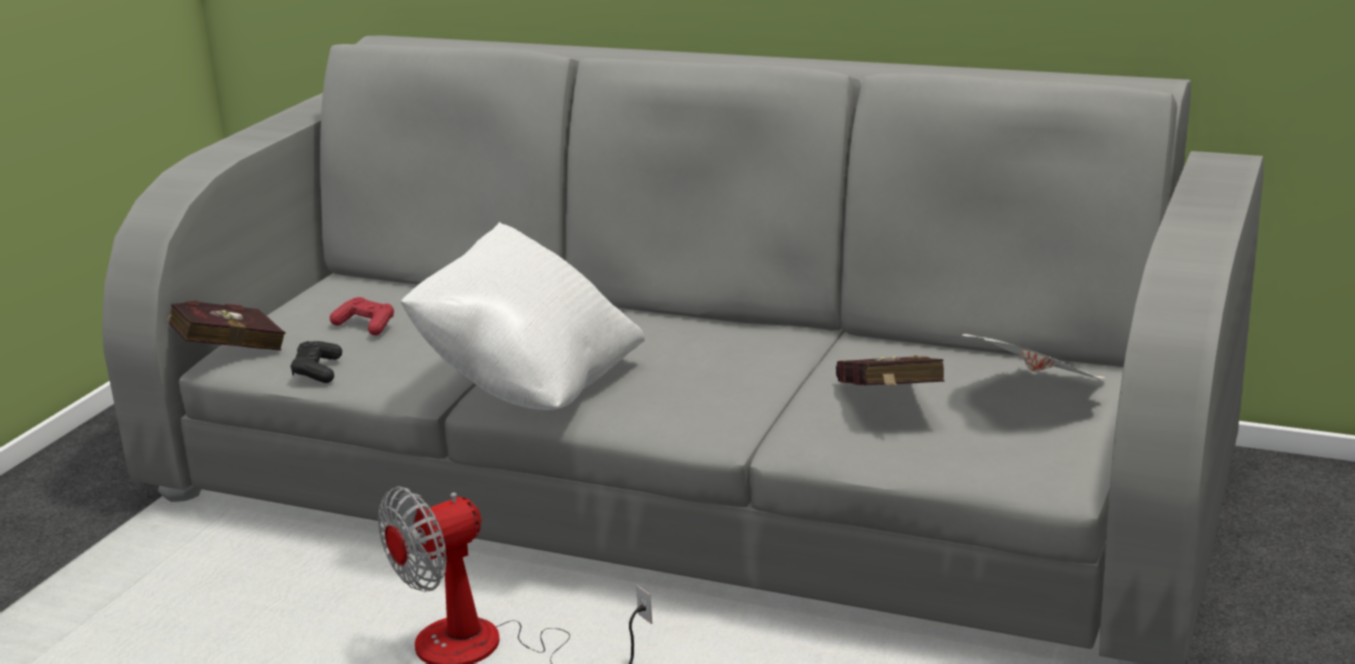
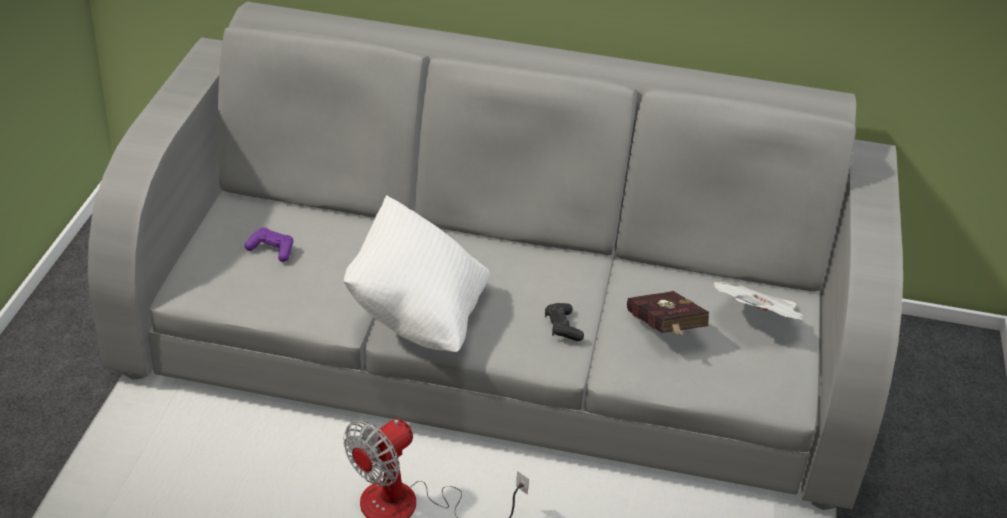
camera: 15 degrees left, 15 degrees up
(222, 352) = (176, 283): red book -> none
(317, 371) = (256, 302): black game controller -> black game controller (562, 327)
(365, 325) = (271, 250): red game controller -> purple game controller

